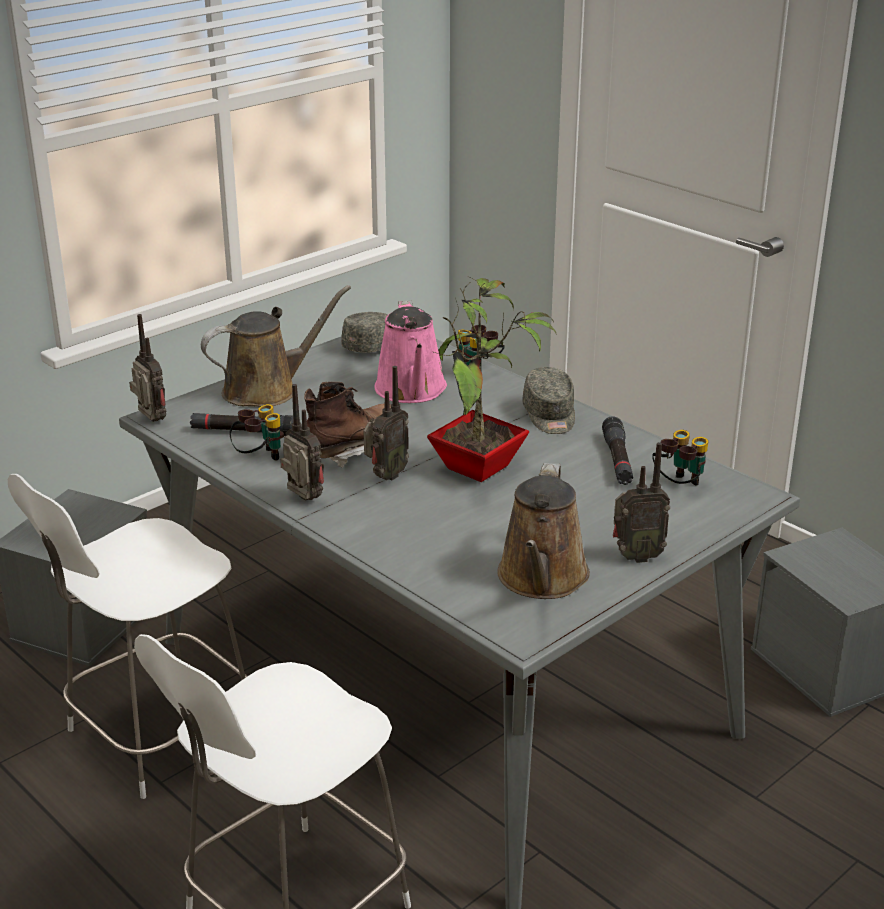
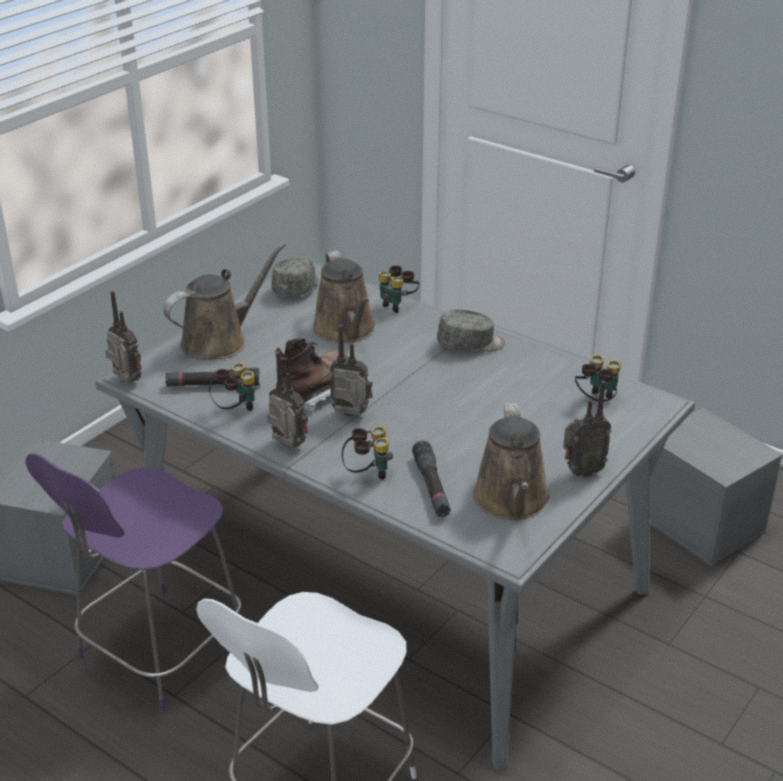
camera: 10 degrees left, 5 degrees up
(156, 735) = (158, 652): white chair -> purple chair
(384, 534) = (367, 473): none -> binoculars
(385, 476) = (350, 417): radio -> radio turned 105 degrees counterclockwise
(411, 391) = (346, 330): pink watering can -> brown watering can
(481, 469) = (429, 402): potted plant -> none
(550, 416) = (471, 344): grey cap -> grey cap turned 75 degrees counterclockwise
(617, 460) = (539, 381): black flashlight -> black flashlight (431, 486)

